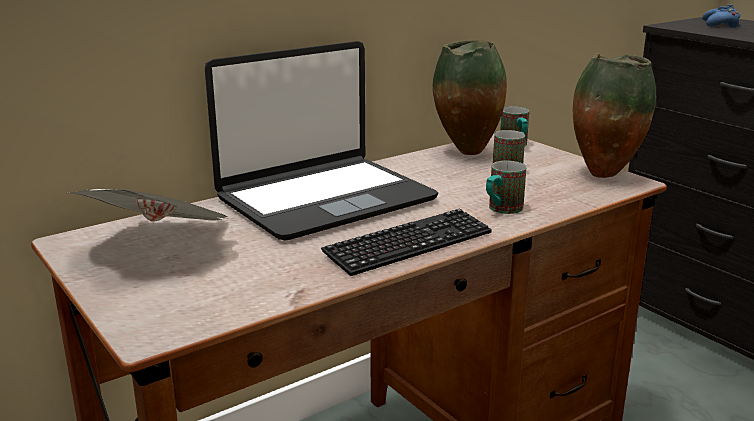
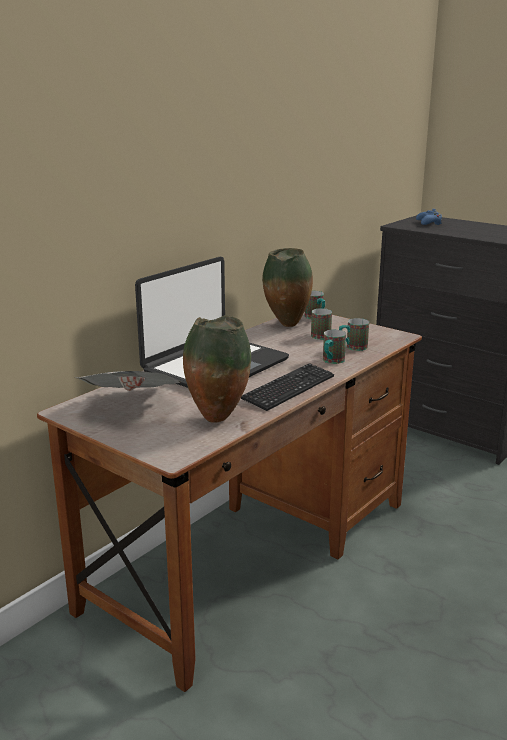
camera: 15 degrees left, 0 degrees up
(545, 192) = (352, 348): none -> mug
(604, 174) = (381, 332): vase -> vase (217, 418)

